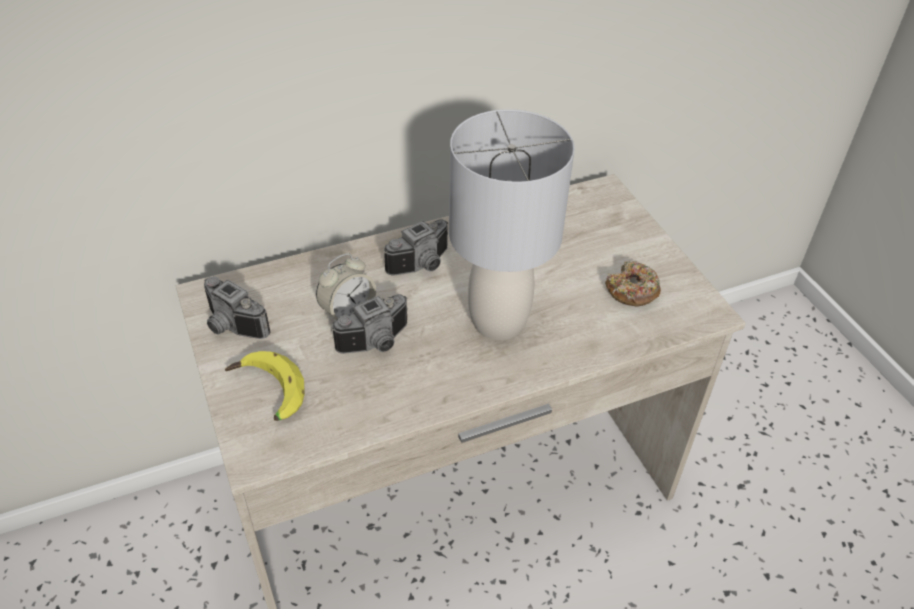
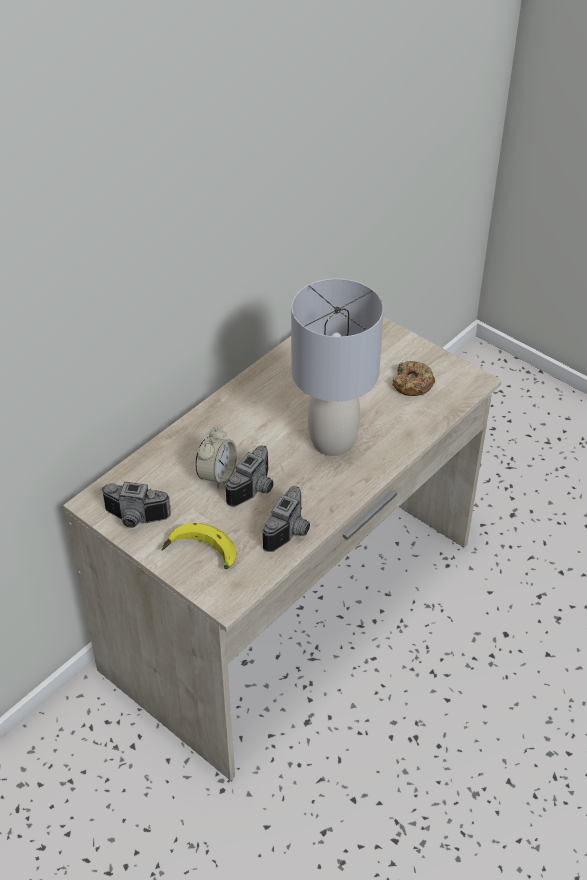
camera: 25 degrees left, 0 degrees up
(423, 265) = (248, 419): camera -> camera (291, 532)

